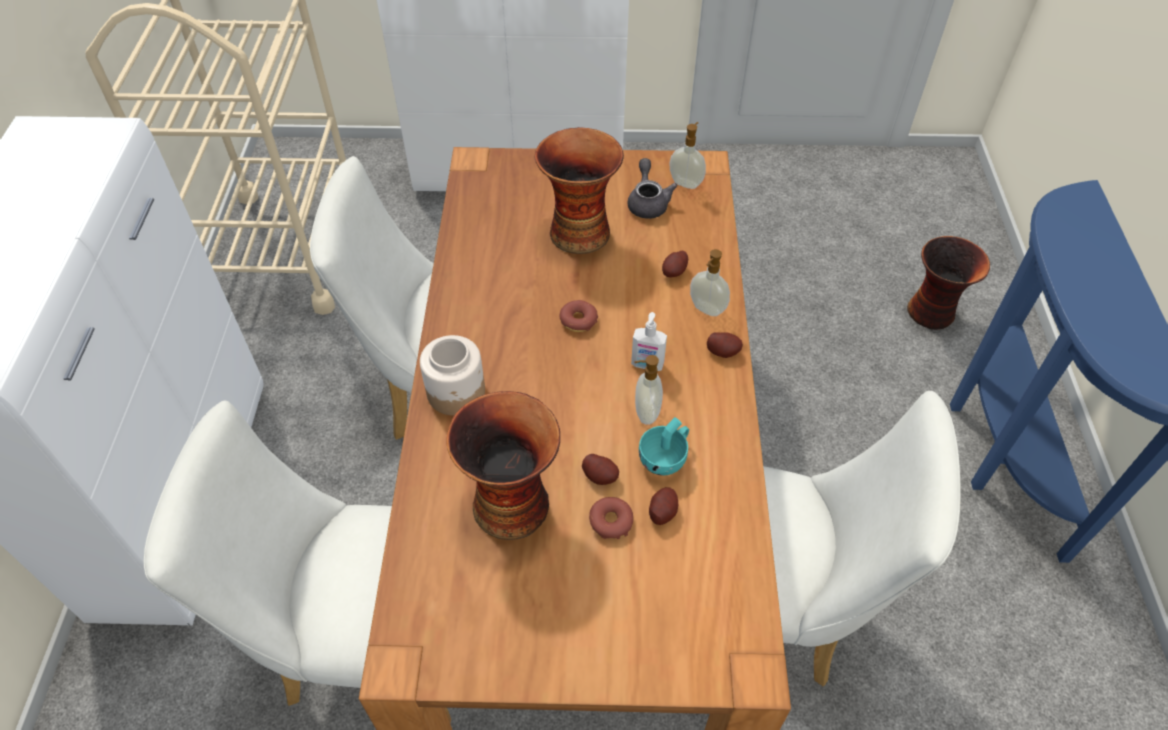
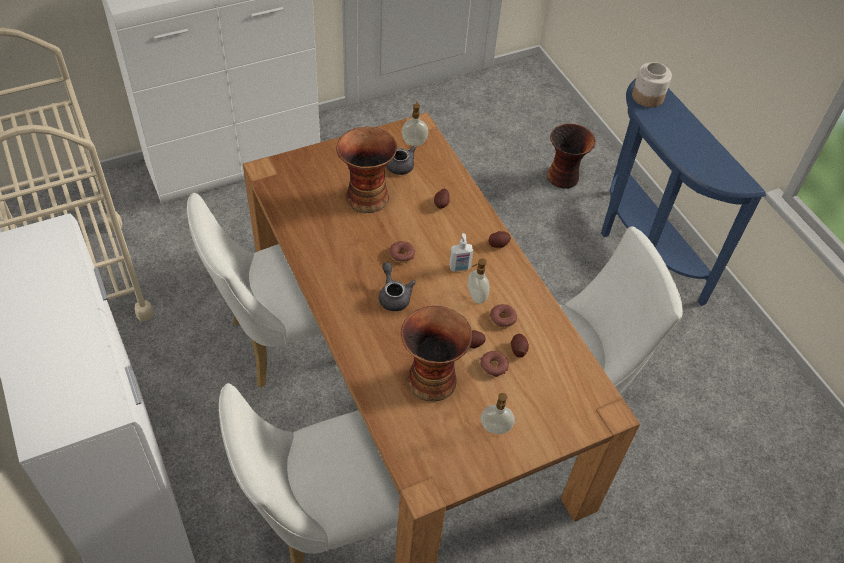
camera: 30 degrees left, 0 degrees up
(456, 392) = (355, 326): jar -> jar (648, 97)
(533, 370) = (393, 295): none -> grey teapot
(665, 458) = (502, 319): turquoise cup -> donut
(706, 309) = (474, 221): soap dispenser -> soap dispenser (495, 429)

